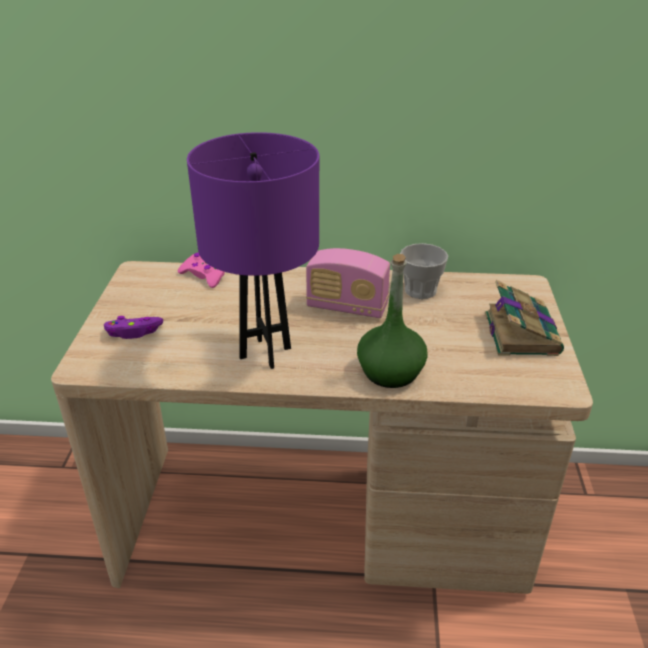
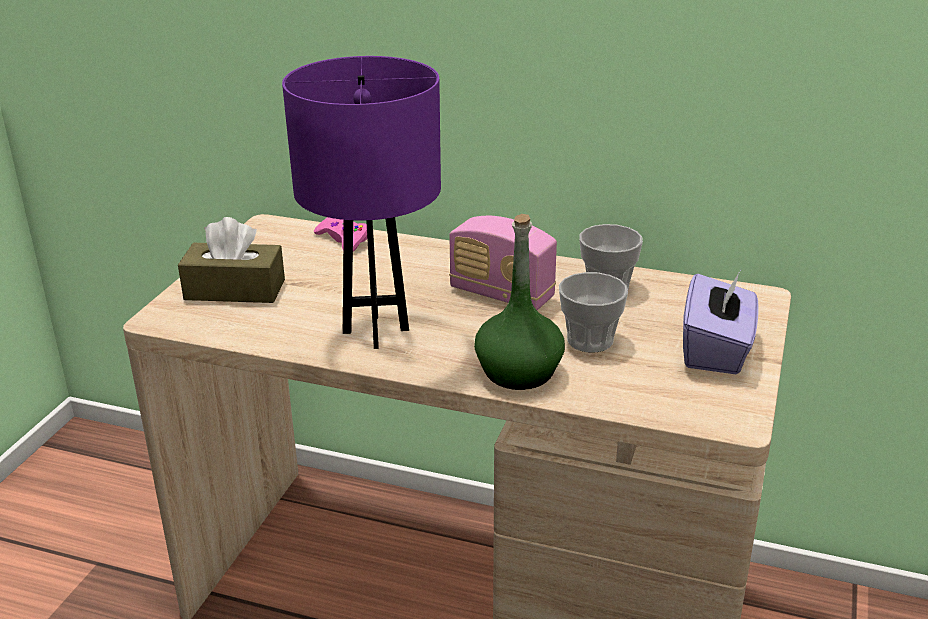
camera: 15 degrees right, 5 degrees down
(134, 332) = (235, 290): purple game controller -> brown tissue box
(429, 337) = (590, 340): none -> cup
(521, 332) = (716, 350): book -> purple tissue box

